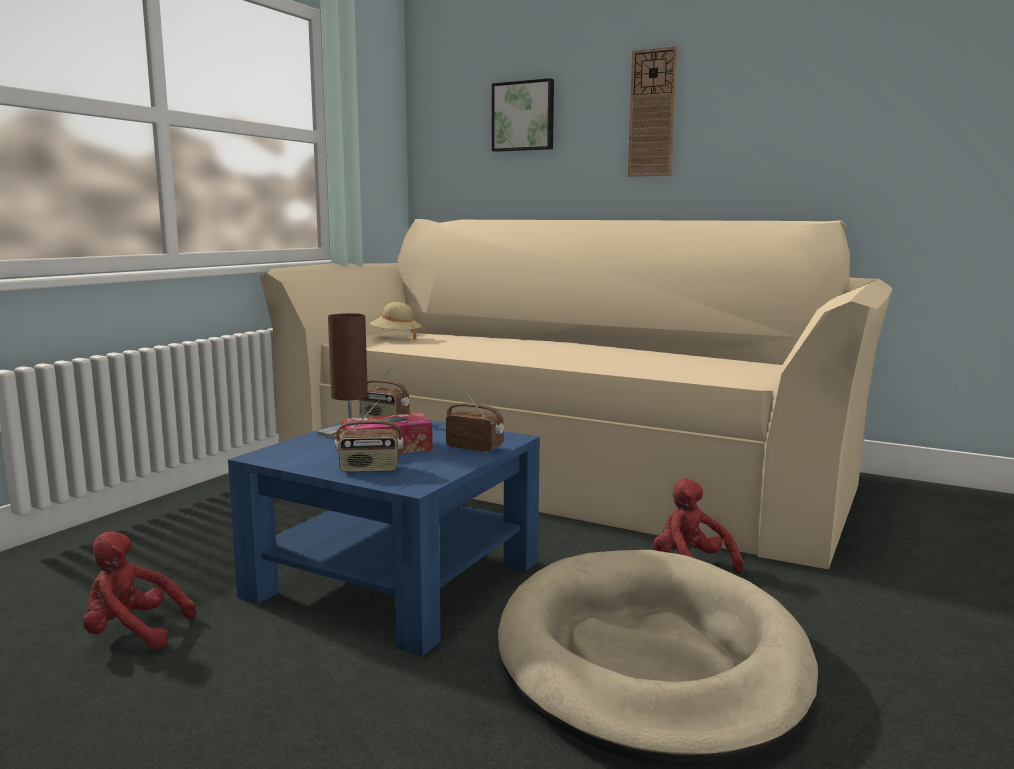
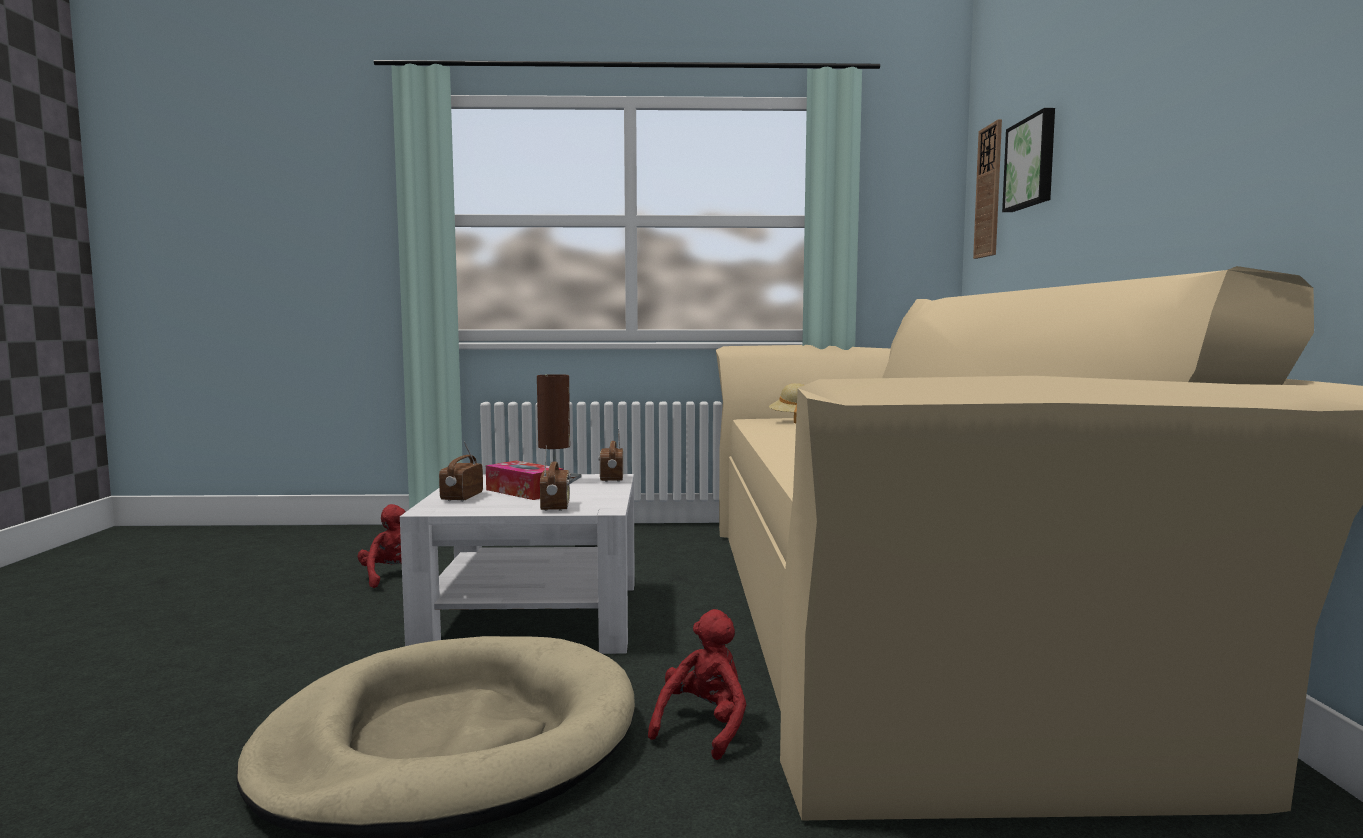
camera: 60 degrees right, 5 degrees down
(369, 469) = (461, 497): radio -> radio turned 45 degrees clockwise
(395, 579) = (534, 615): blue coffee table -> white coffee table
(652, 113) = (1132, 126): wall clock -> wall clock (989, 191)

